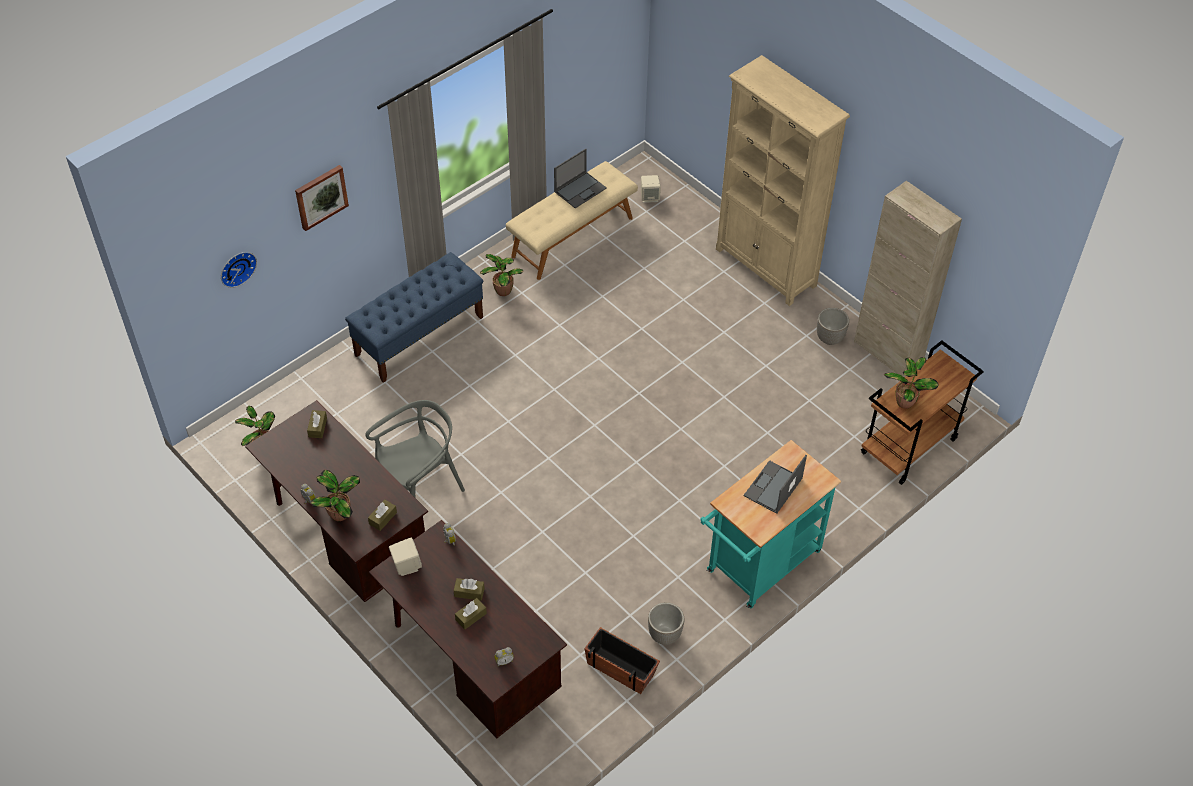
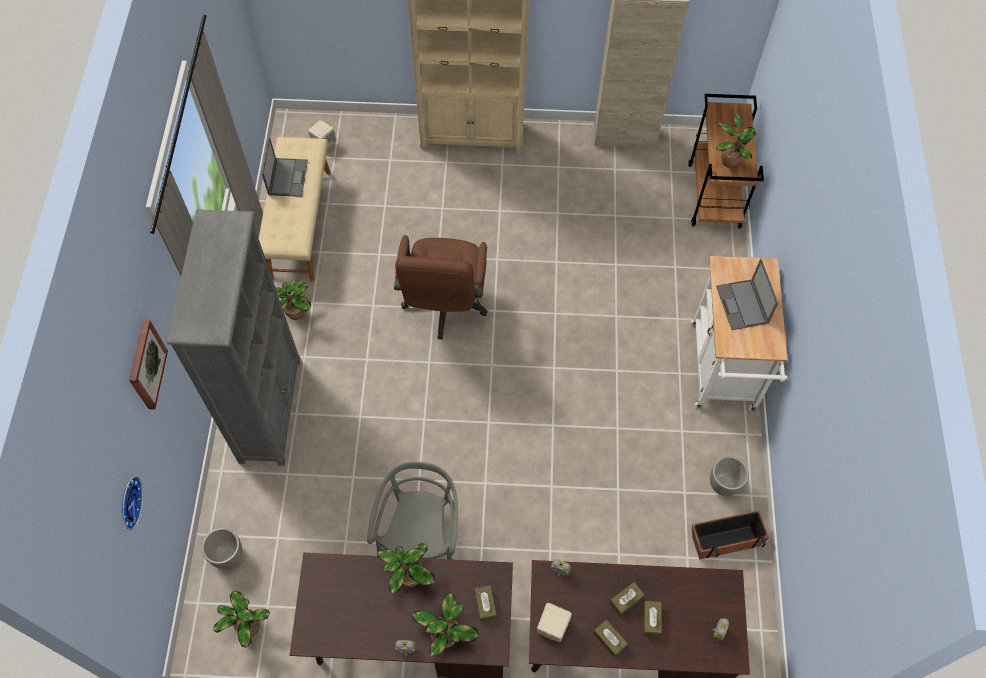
camera: 45 degrees left, 10 degrees up
(317, 427) = (334, 576): brown tissue box -> brown tissue box (609, 640)
(357, 465) = (408, 578): none -> potted plant
(419, 335) = (270, 409): blue bench -> grey bookcase
(606, 363) = (444, 307): none -> brown office chair
(759, 566) = (723, 372): turquoise cart -> white cart
(829, 338) = (576, 156): planter -> planter (227, 556)

